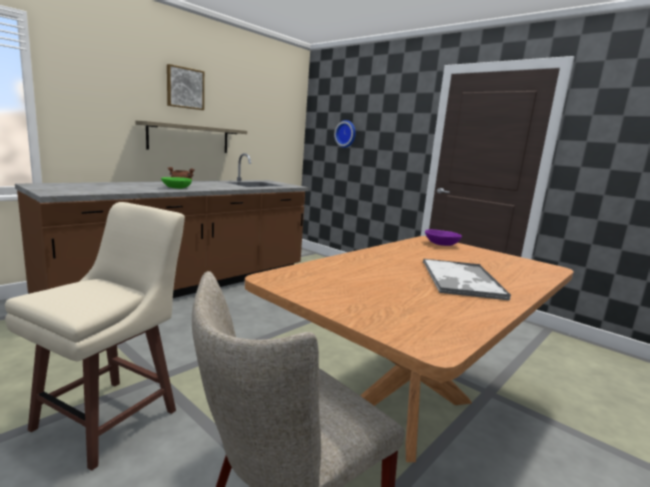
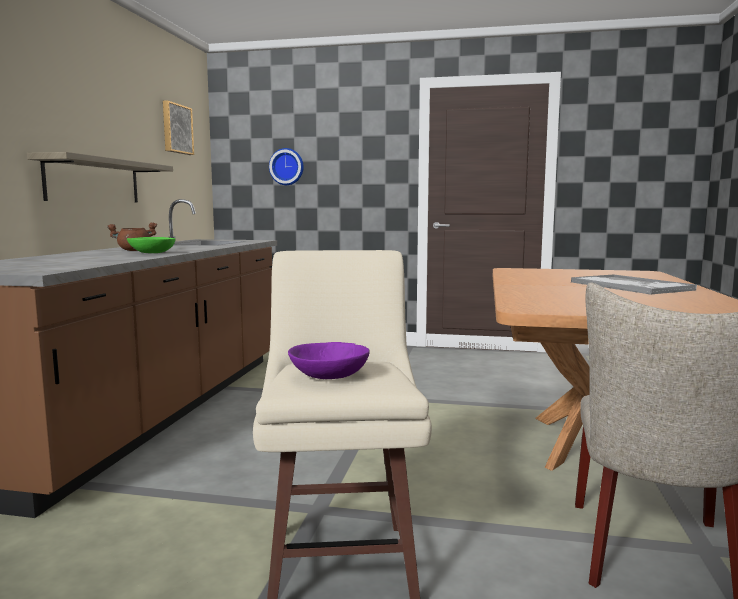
camera: 30 degrees left, 5 degrees down
(185, 88) = (83, 101): picture -> picture (176, 129)
(441, 244) = (531, 271): purple bowl -> purple bowl (328, 376)

